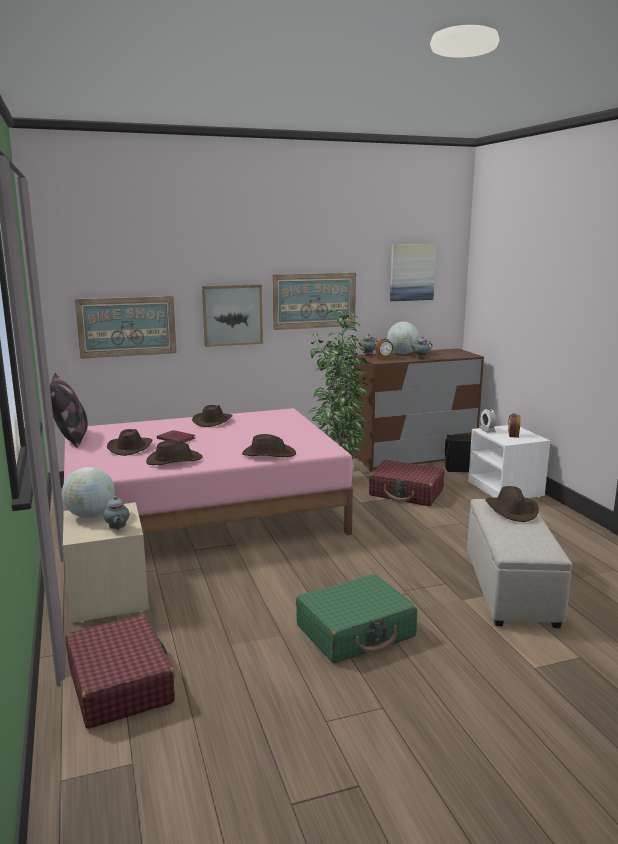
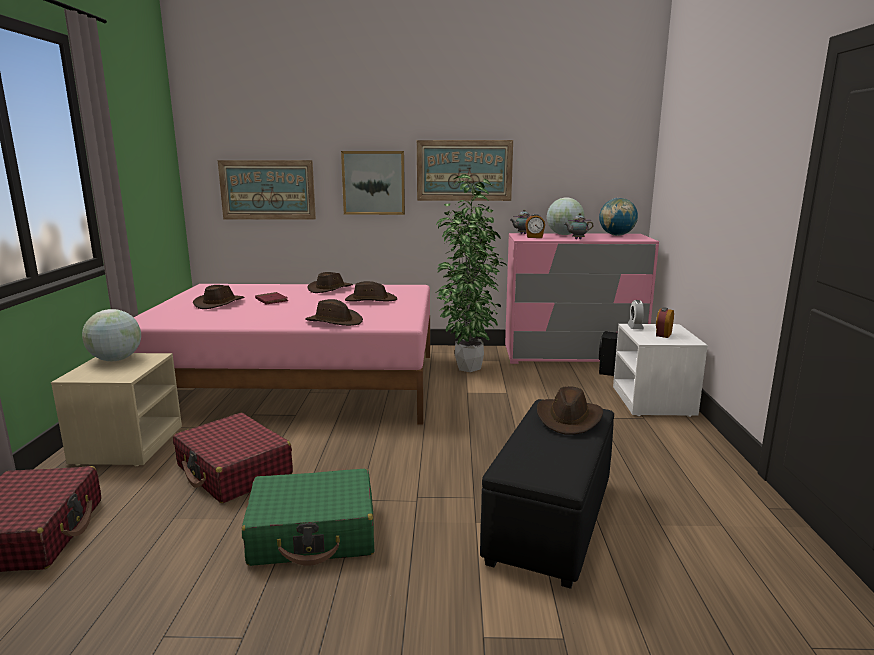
camera: 20 degrees right, 0 degrees up
(71, 438) = (186, 292): pillow -> none
(117, 529) = (117, 375): teapot -> none
(174, 460) = (237, 318): brown hat -> brown hat (370, 300)
(406, 493) = (528, 390): red suitcase -> red suitcase (234, 471)
(412, 272) = (583, 141): picture -> none
(413, 458) = (572, 355): brown dresser -> pink dresser
(443, 352) = (616, 235): none -> globe
(510, 588) = (551, 519): beige ottoman -> black ottoman

